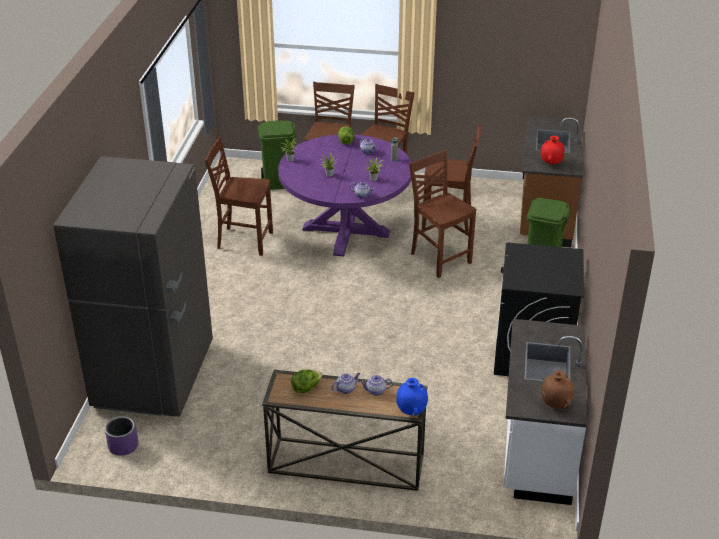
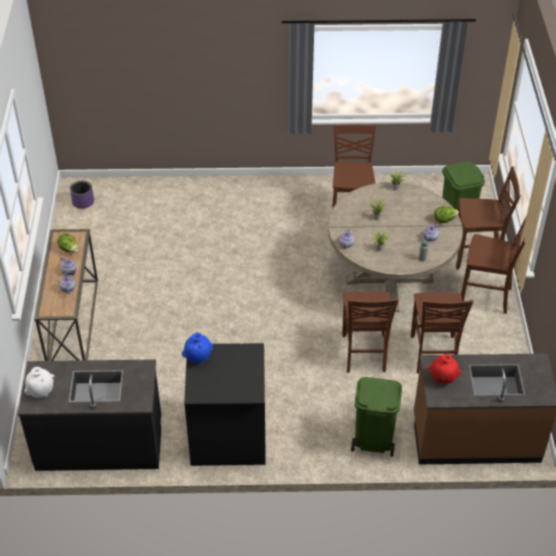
camera: 80 degrees right, 10 degrees up
(155, 376) = (159, 200): grey fridge -> none
(346, 230) = (389, 279): purple dining table -> beige dining table
(411, 411) = (46, 311): blue vase -> blue vase (198, 358)
(439, 258) = (364, 354): brown chair -> brown chair turned 135 degrees clockwise
(536, 448) = (99, 444): white counter -> black counter
(555, 404) = (41, 392): brown vase -> white vase

